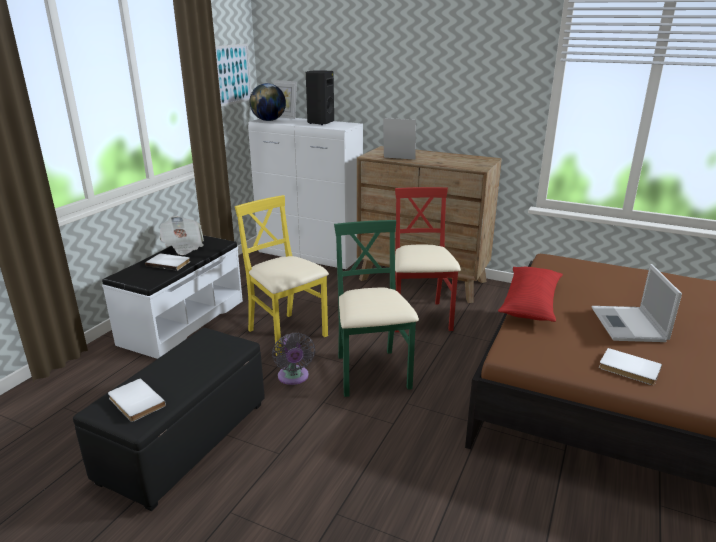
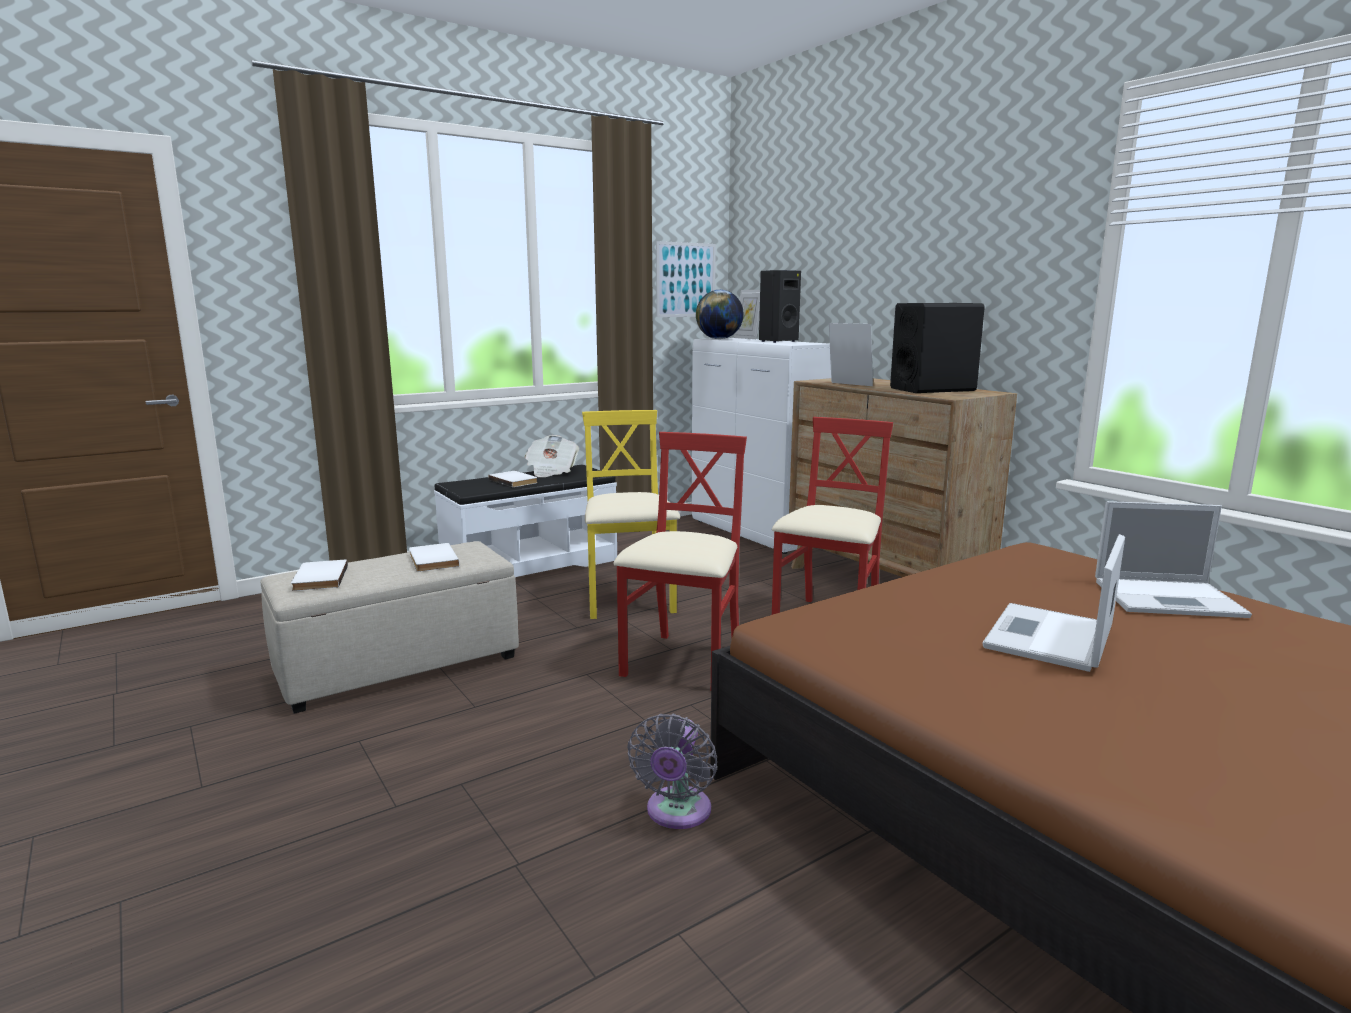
camera: 30 degrees right, 10 degrees down
(184, 442) = (397, 667): black ottoman -> beige ottoman
(293, 377) = (583, 642): grey fan -> grey fan (677, 813)
(372, 373) = (684, 662): green chair -> red chair
(454, 159) = (932, 389): none -> black speaker
(530, 303) = (911, 584): red pillow -> none
(629, 369) = (955, 684): white book -> white book (431, 560)
(640, 281) = (1170, 598): none -> laptop

